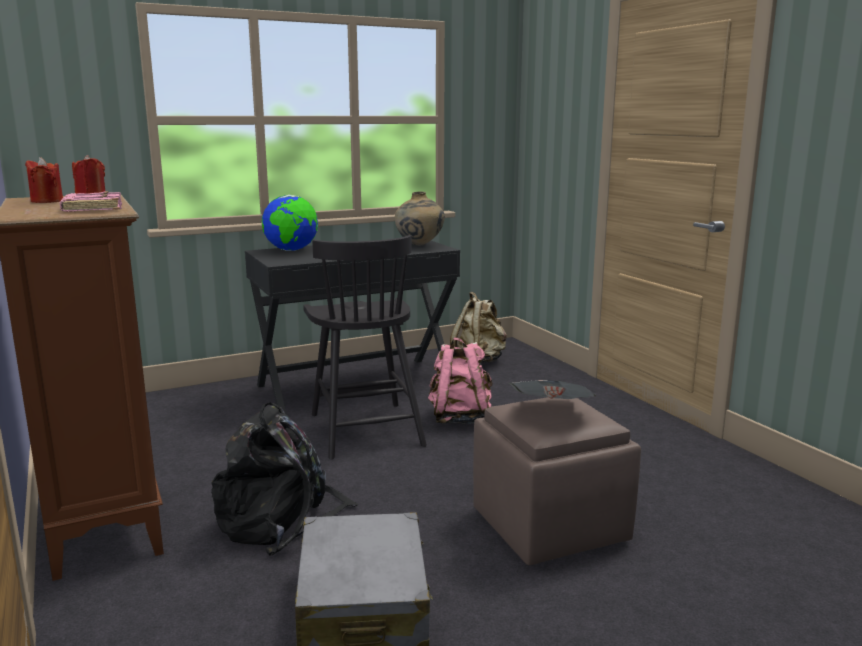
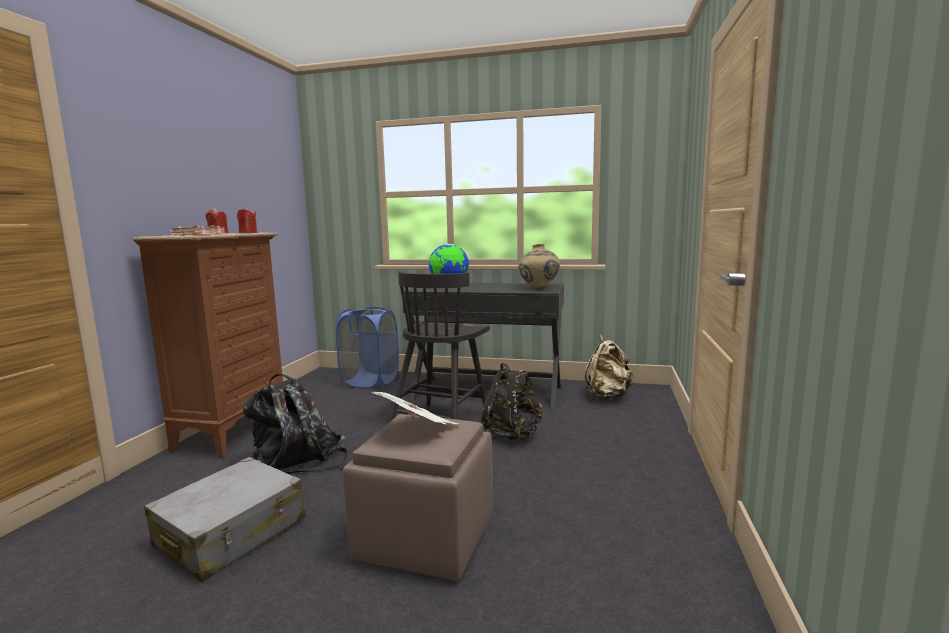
camera: 40 degrees right, 5 degrees down
(176, 408) = (370, 381): none -> blue laundry basket
(460, 418) = (513, 434): pink backpack -> black backpack

